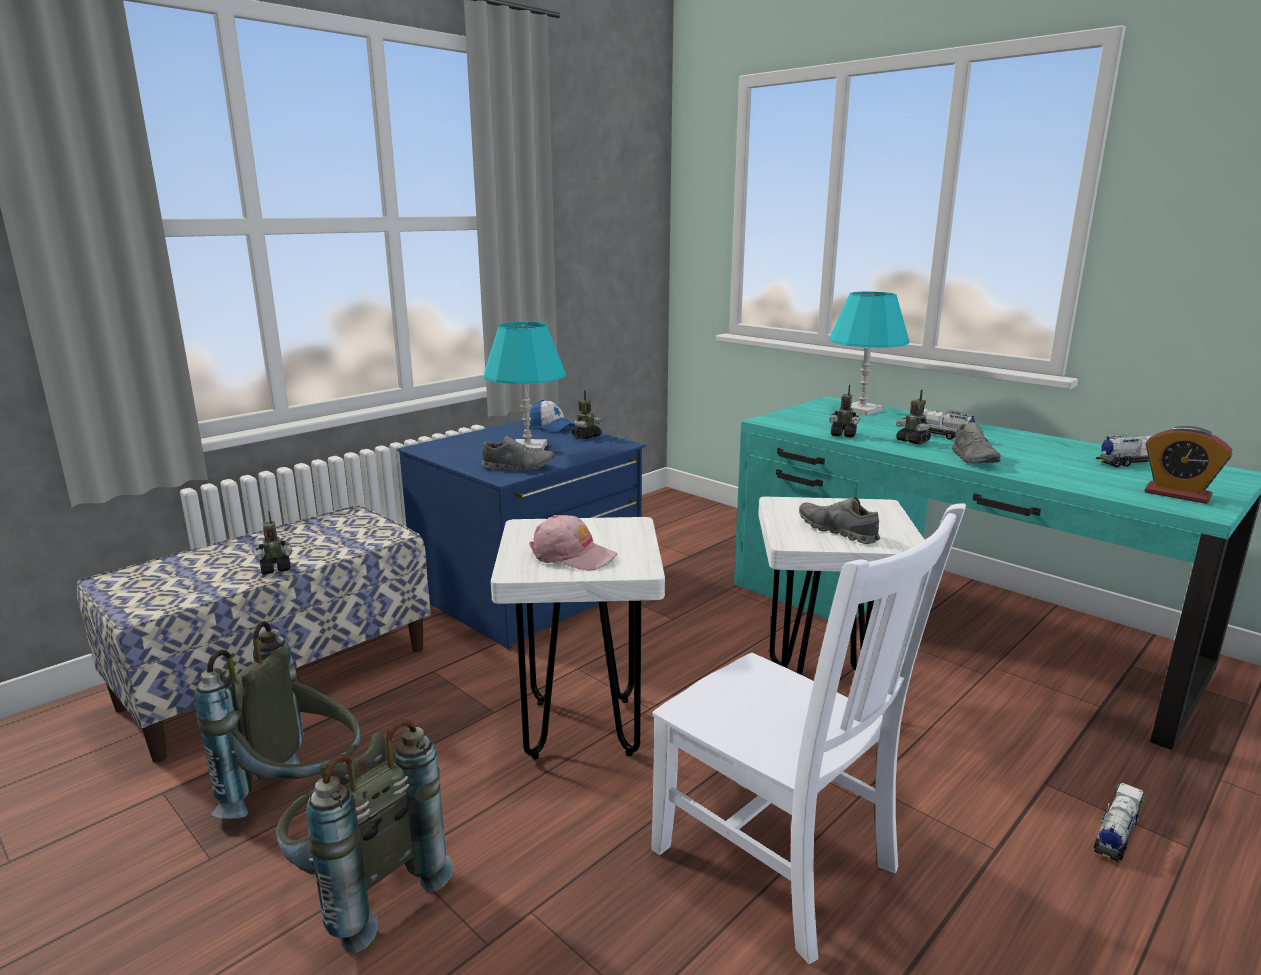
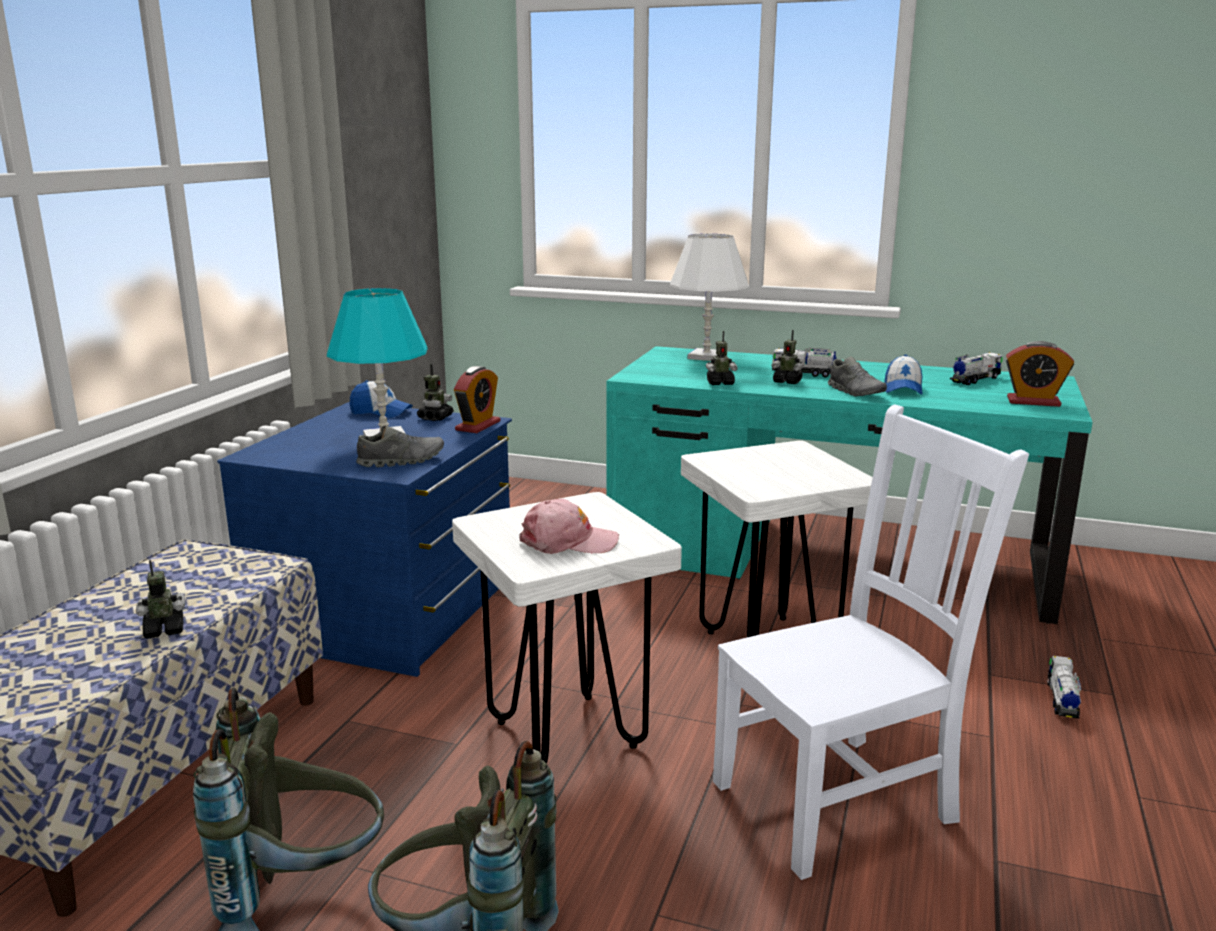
camera: 25 degrees left, 0 degrees up
(275, 569) = (164, 630): toy robot -> toy robot turned 150 degrees counterclockwise
(610, 447) = (478, 426): none -> alarm clock
(780, 863) = (840, 799): white chair -> white chair turned 45 degrees counterclockwise
(837, 531) = (785, 476): grey shoe -> none
(862, 410) = (706, 356): turquoise table lamp -> white table lamp
(1031, 462) = (903, 389): none -> cap

